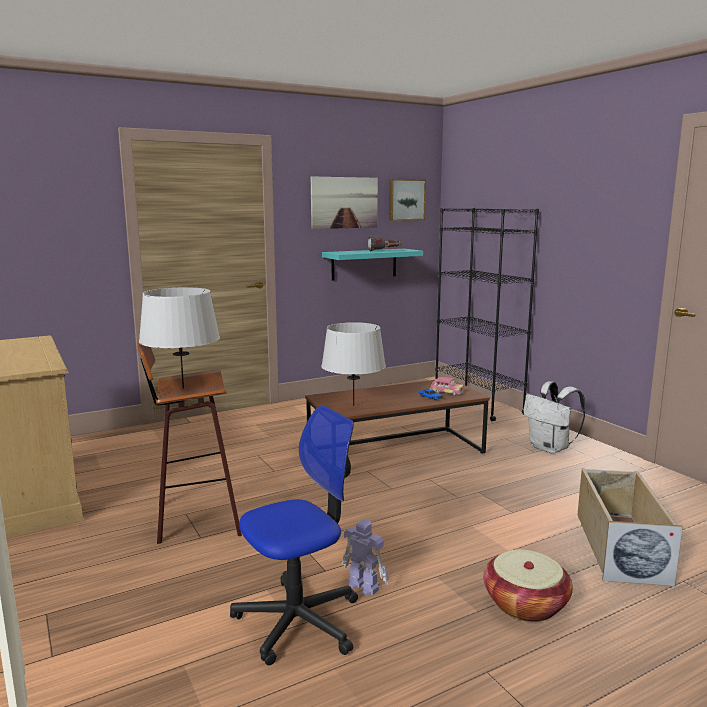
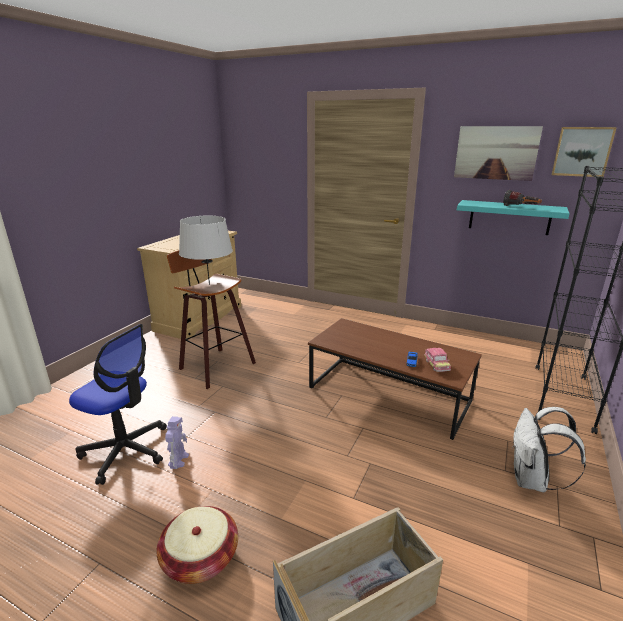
camera: 55 degrees right, 10 degrees up
(353, 406) = (343, 340): grey table lamp -> none

